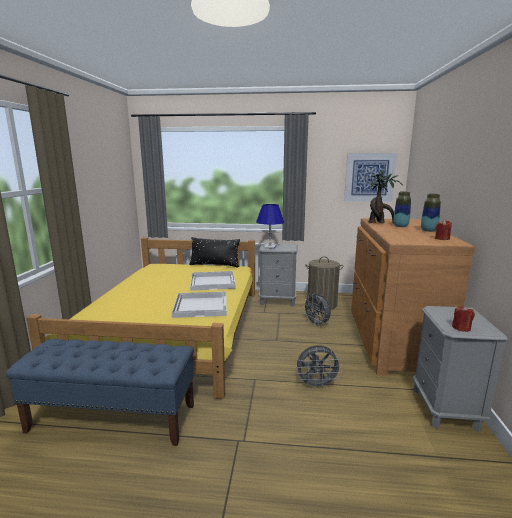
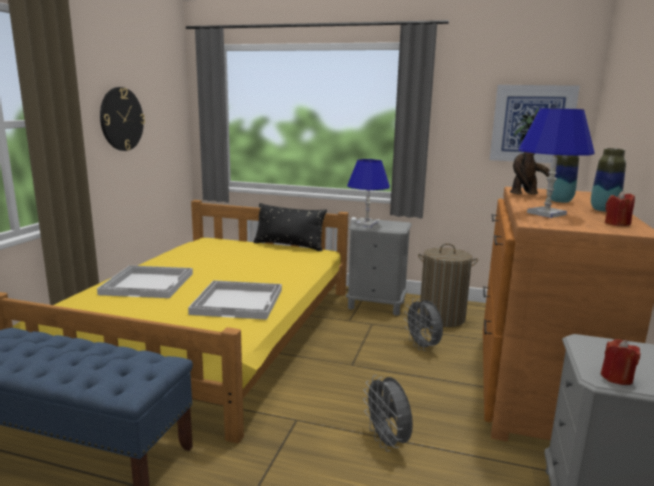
camera: 10 degrees right, 0 degrees up
(95, 183) = (121, 119): none -> wall clock
(213, 282) = (273, 269): white tray -> white tray (149, 283)
(317, 385) = (387, 442): grey fan -> grey fan turned 60 degrees clockwise
(399, 235) = (546, 214): none -> blue table lamp

